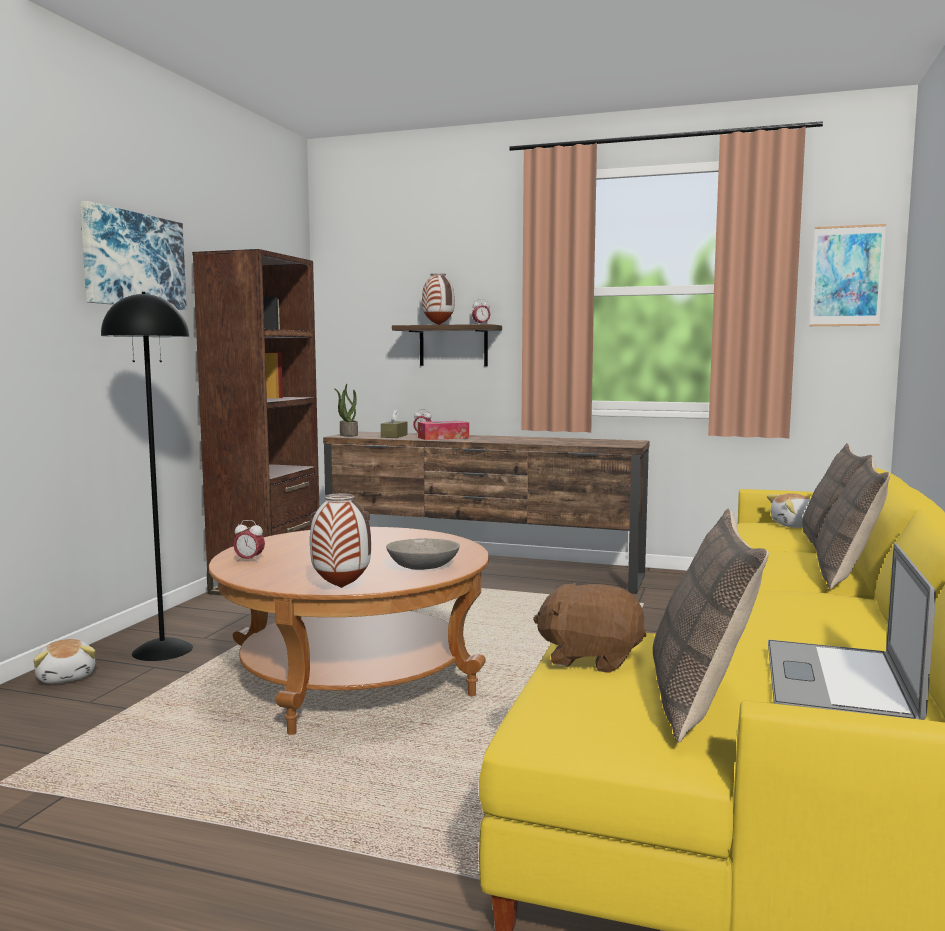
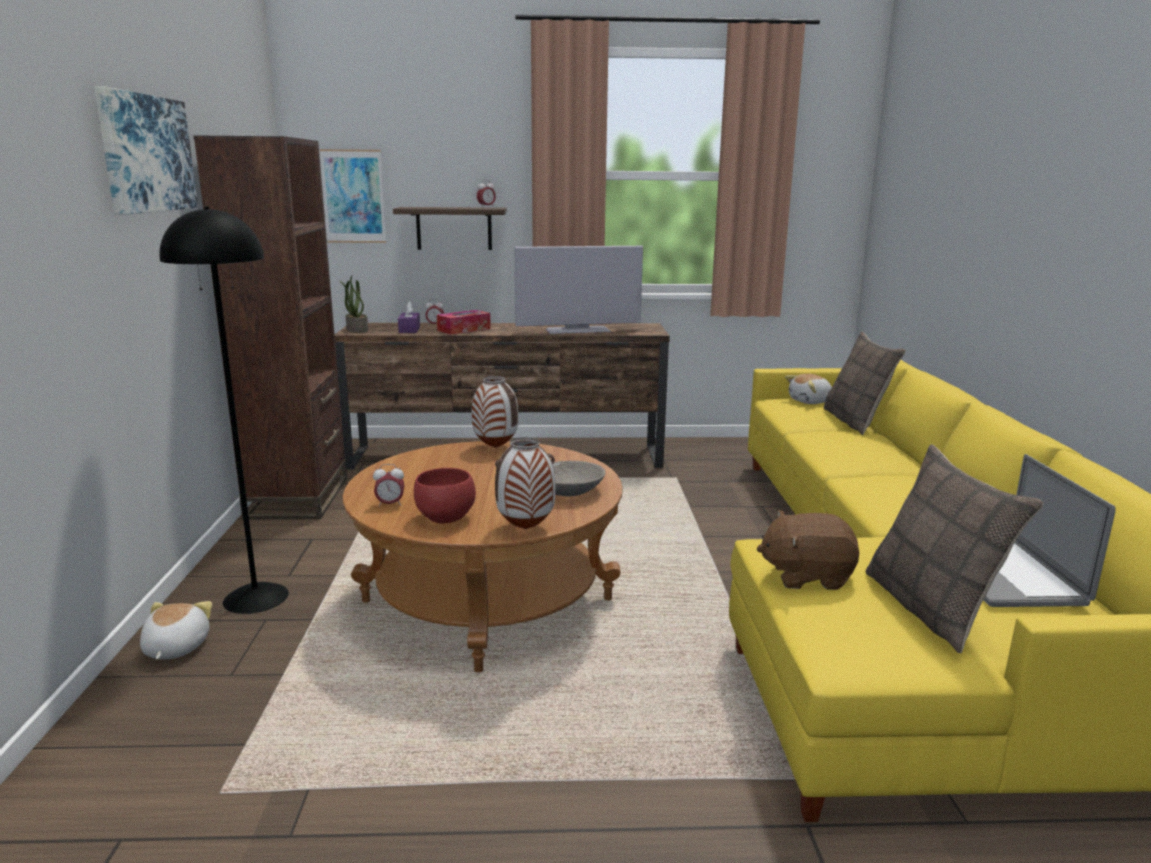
camera: 20 degrees left, 10 degrees up
(67, 676) = (174, 648): plush toy -> plush toy turned 135 degrees counterclockwise
(280, 574) = (444, 518): none -> red bowl
(394, 436) = (409, 329): brown tissue box -> purple tissue box
(439, 325) = (440, 207): vase -> vase (496, 447)
(552, 442) = (577, 330): none -> television
(846, 276) = (828, 168): picture -> picture (353, 196)
(846, 575) = (898, 455): pillow -> none

